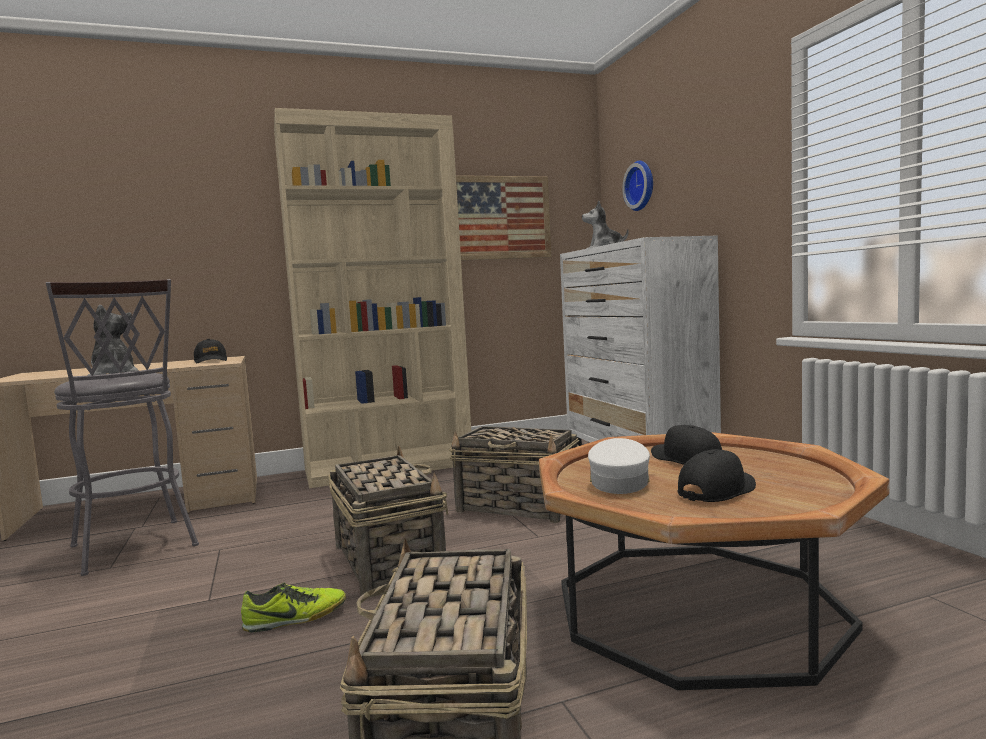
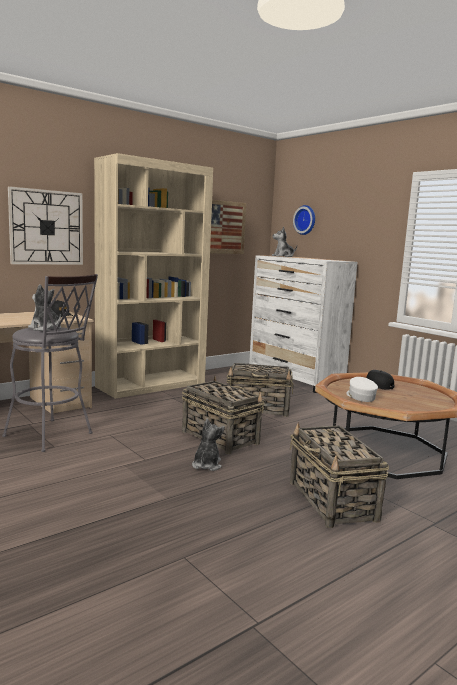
camera: 20 degrees left, 5 degrees up
(208, 237) = (46, 227): none -> wall clock
(295, 619) = (206, 465): shoe -> plush toy
(717, 490) = (403, 400): black cap -> none

